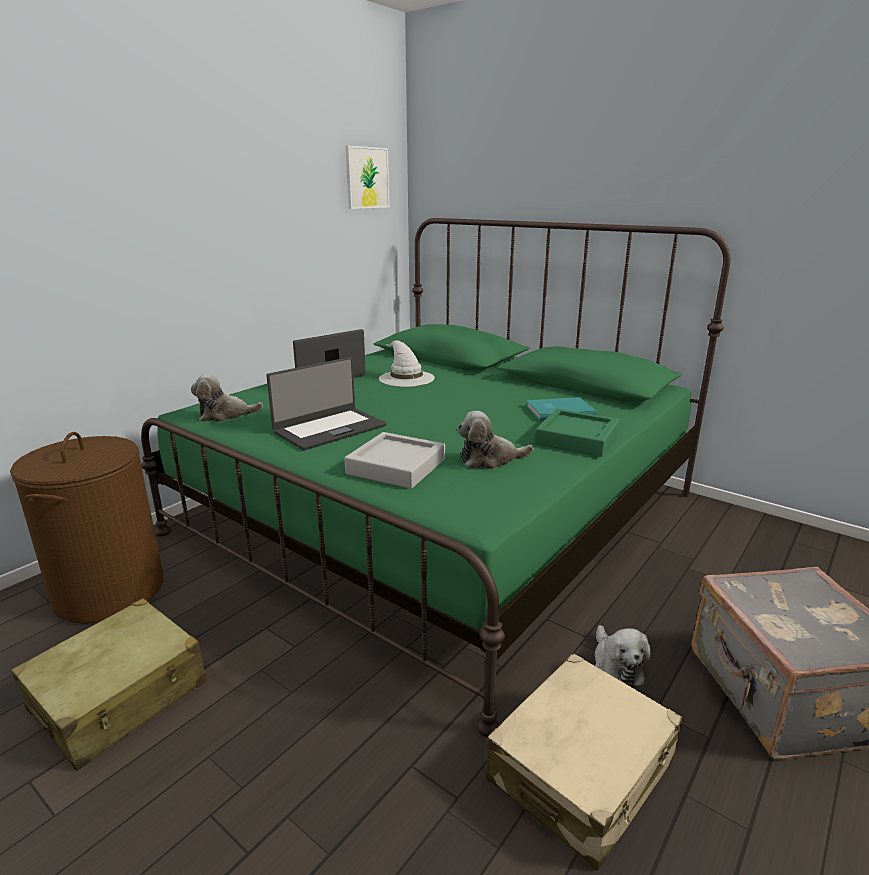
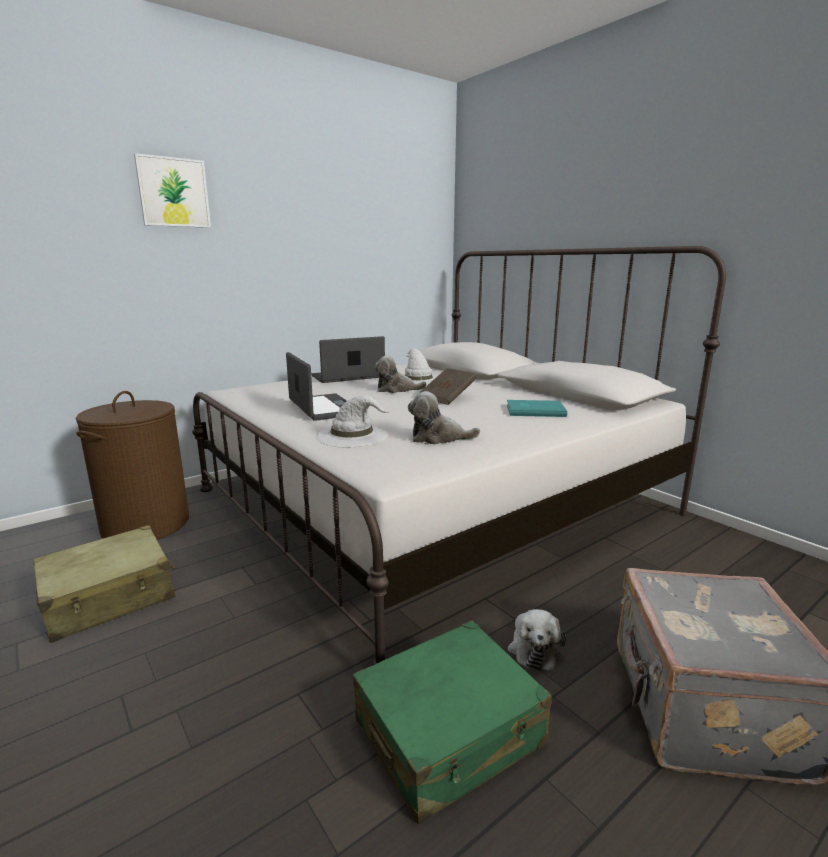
camera: 15 degrees right, 5 degrees down
(225, 415) = (252, 394): plush toy -> plush toy (396, 389)
(329, 429) = (323, 408): laptop -> laptop turned 90 degrees counterclockwise
(367, 178) = (413, 217): picture -> picture (173, 192)
(396, 466) = (353, 436): grey tray -> white hat
(439, 513) = (432, 501): green bed -> white bed
(458, 401) = (448, 398): none -> brown book
(576, 438) = (533, 430): green tray -> none
(581, 771) = (449, 733): beige suitcase -> green suitcase

